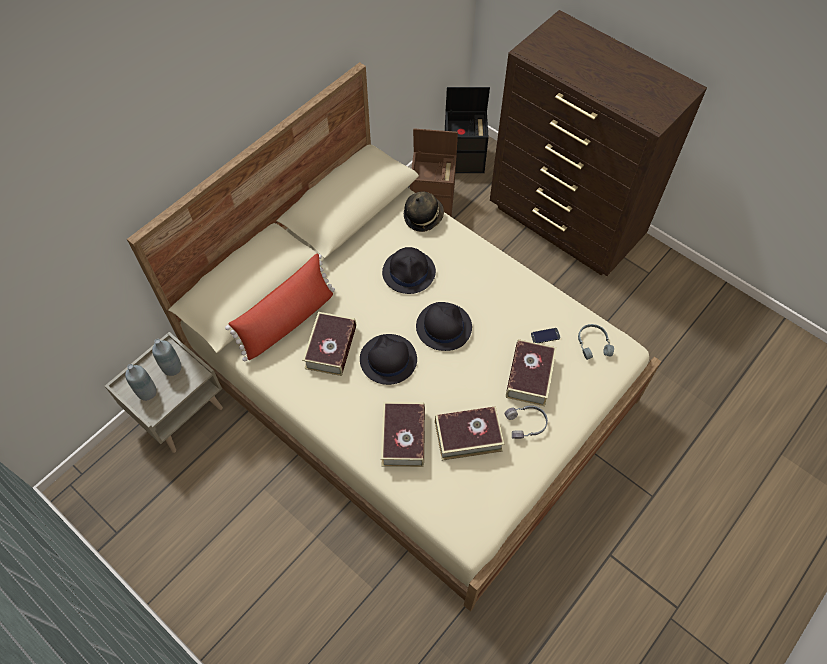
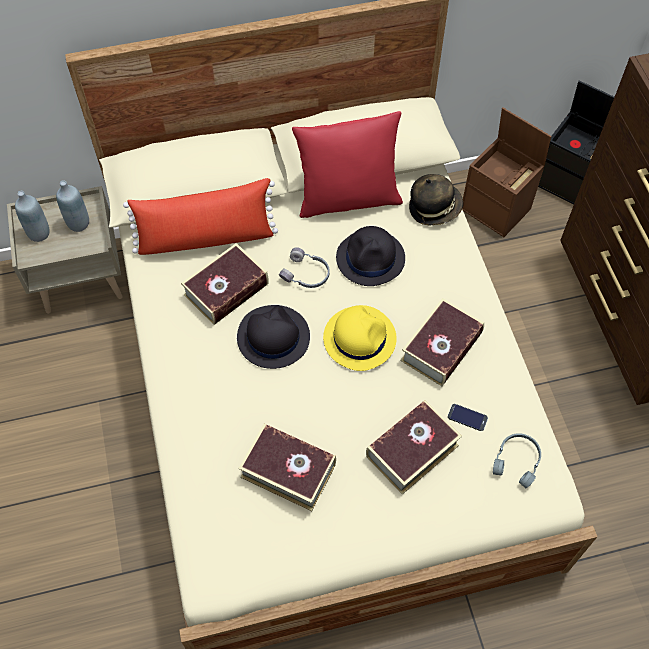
camera: 35 degrees right, 0 degrees up
(363, 242) = (348, 199): none -> red pillow
(403, 437) = (221, 427): book -> book (441, 347)
(443, 326) = (359, 338): black hat -> yellow hat
(526, 424) = (365, 500): grey headphones -> grey headphones (306, 274)

